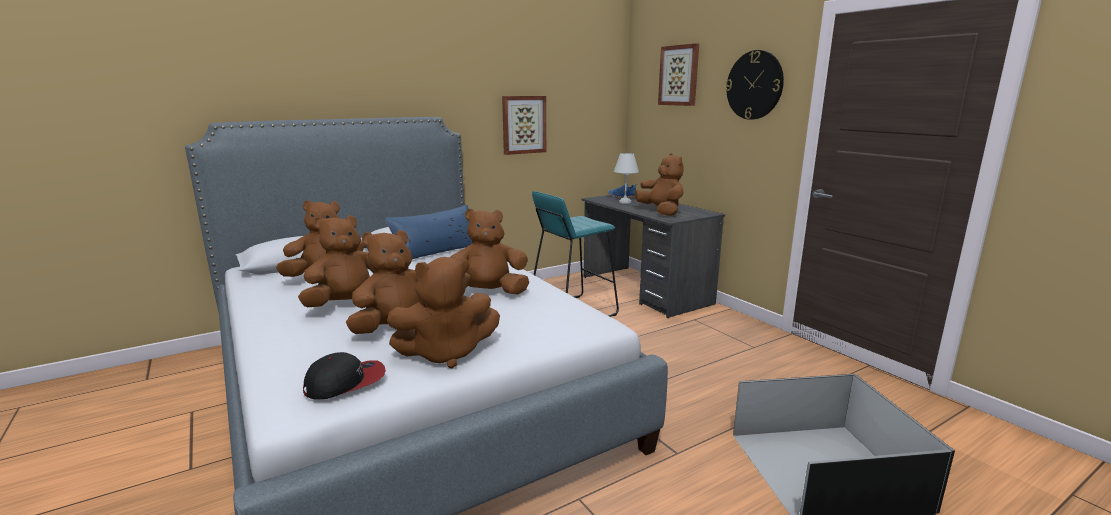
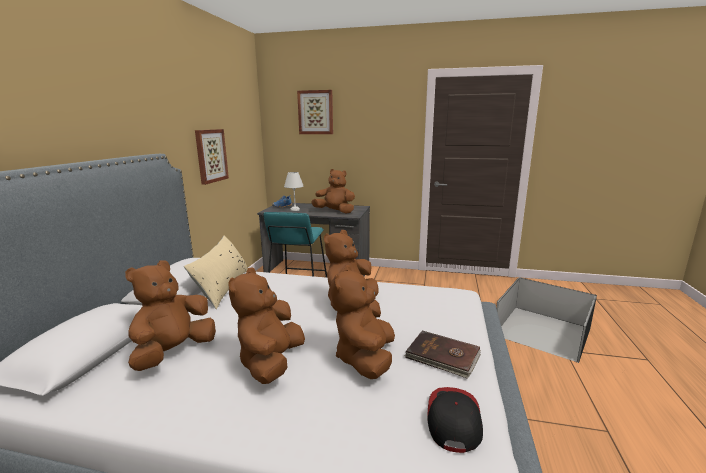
camera: 45 degrees left, 0 degrees up
(437, 252) = (223, 287): blue pillow -> beige pillow
(446, 353) = (443, 356): brown plush toy -> brown book
(754, 85) = (382, 119): wall clock -> none

